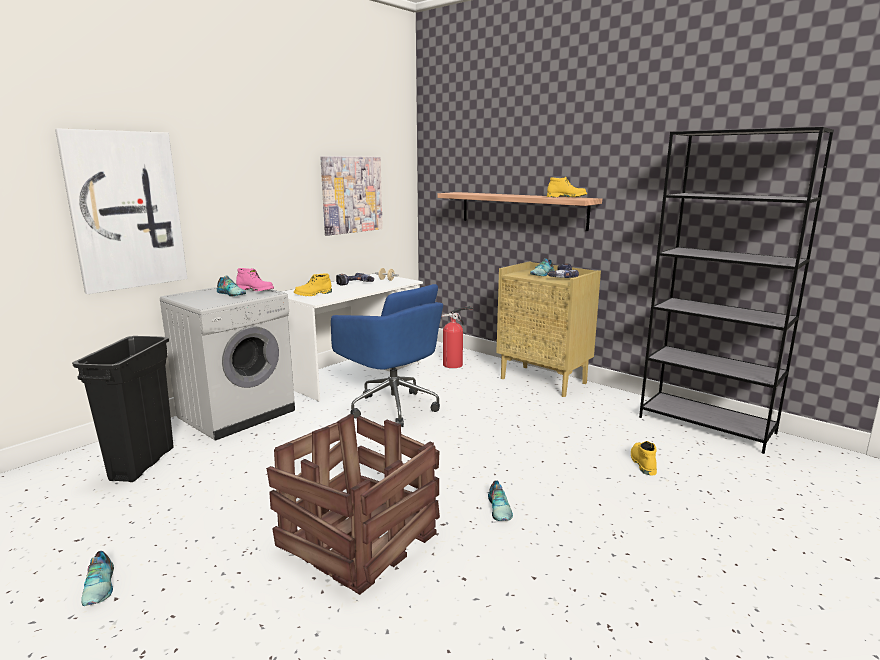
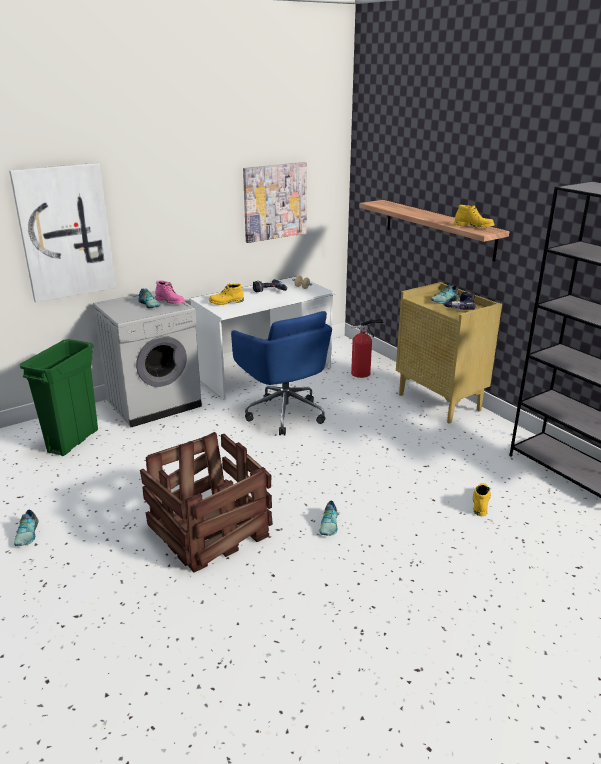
camera: 15 degrees right, 10 degrees up
(142, 463) = (73, 441): black trash can -> green trash can

